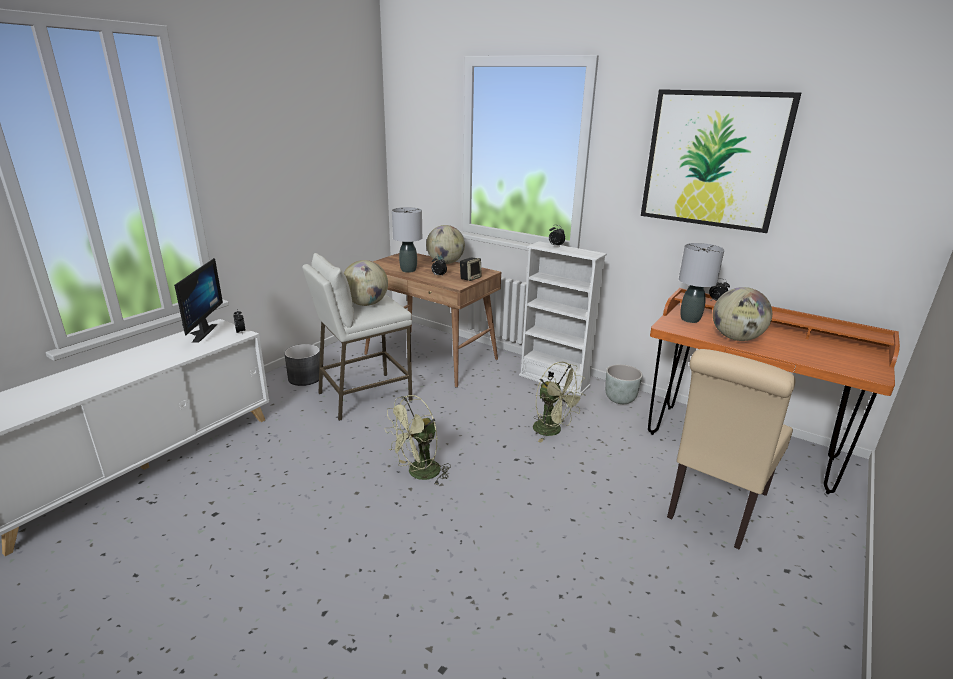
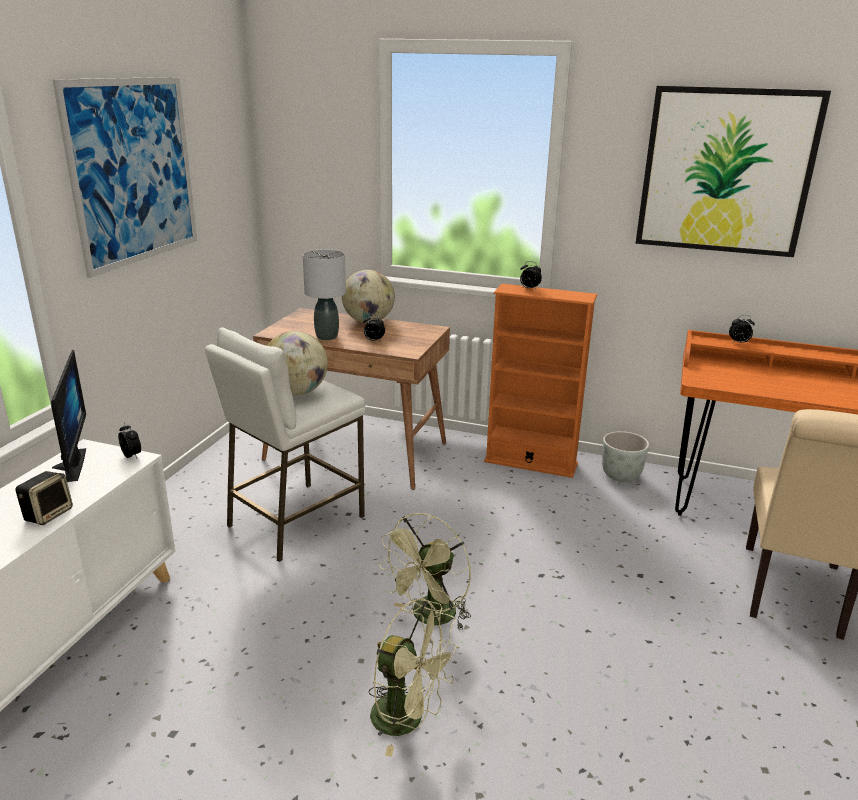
camera: 15 degrees left, 0 degrees up
(281, 145) = (134, 172): none -> picture
(305, 378) = (195, 506): grey planter -> none
(470, 278) = (418, 340): speaker -> speaker (48, 514)
(553, 431) = (565, 529): green fan -> green fan (408, 719)
(554, 381) = (530, 462): white bookcase -> orange bookcase
(689, 319) = (716, 369): grey table lamp -> none
(736, 338) = (782, 387): globe -> none

